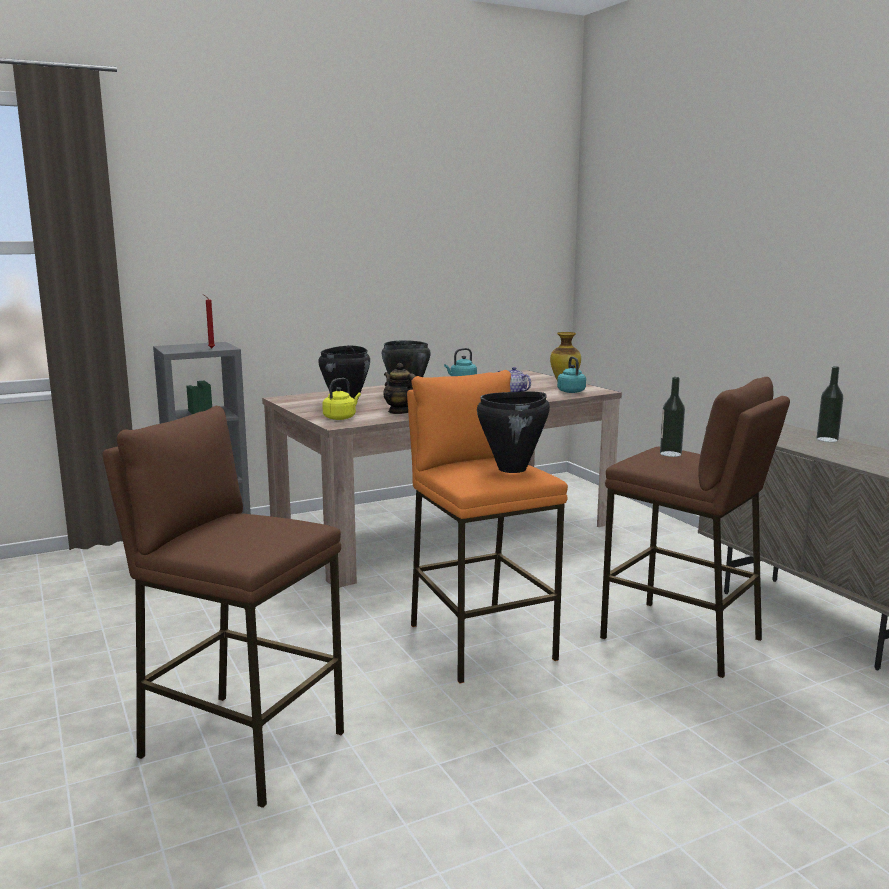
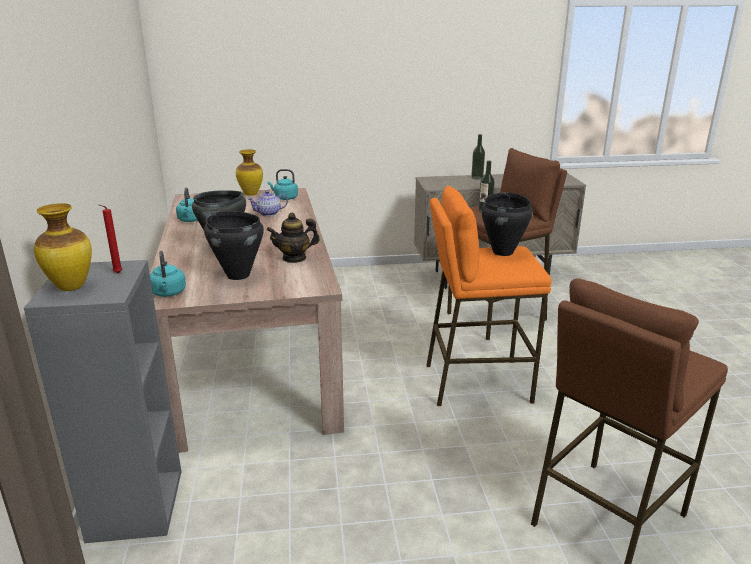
camera: 70 degrees left, 10 degrees up
(185, 346) = (72, 287): none -> vase
(296, 398) = (168, 293): none -> turquoise kettle
(341, 417) = (294, 283): yellow kettle -> none

